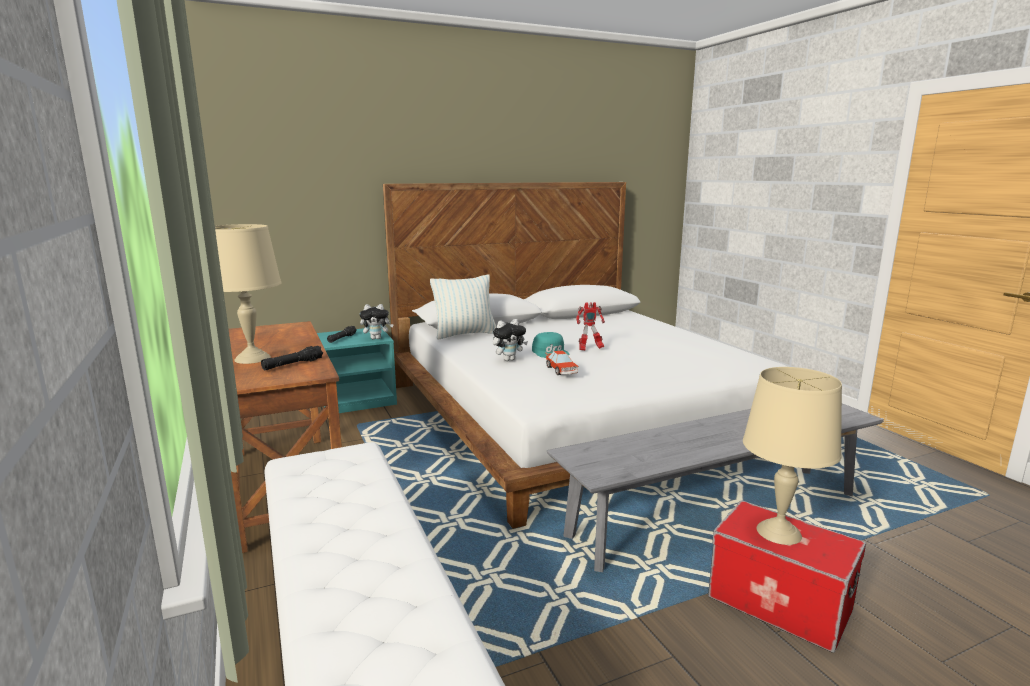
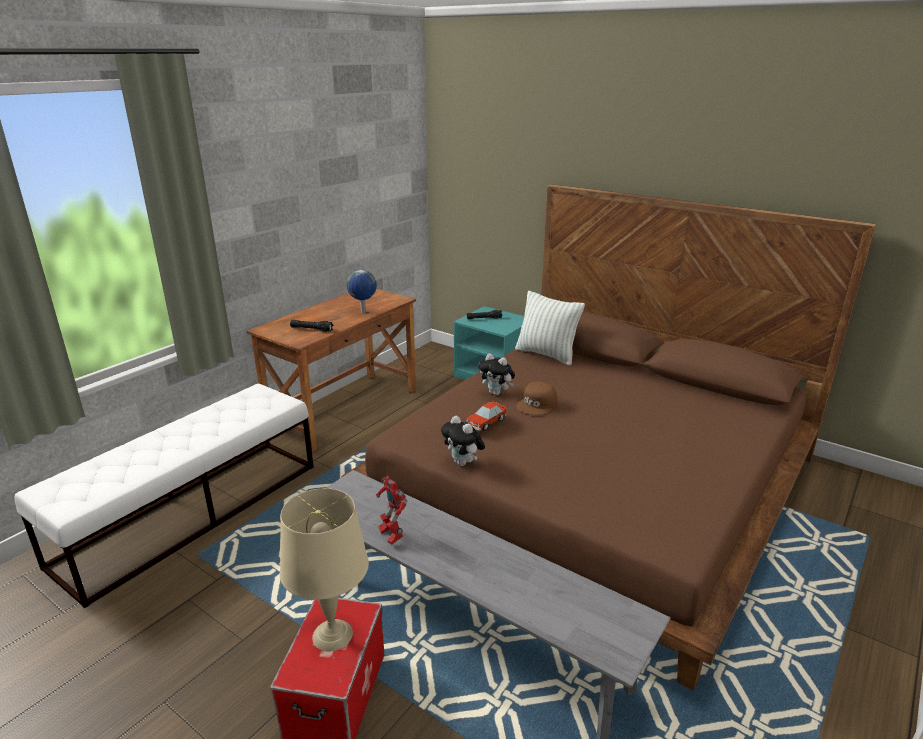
camera: 60 degrees right, 10 degrees up
(252, 358) = (314, 316): beige table lamp -> none
(297, 340) = (363, 312): none -> globe
(377, 338) = (501, 329): plush toy -> plush toy (463, 463)
(551, 352) = (537, 404): turquoise cap -> brown cap
(577, 415) = (594, 485): white bed -> brown bed
(589, 349) = (577, 420): toy robot -> toy robot (391, 535)

